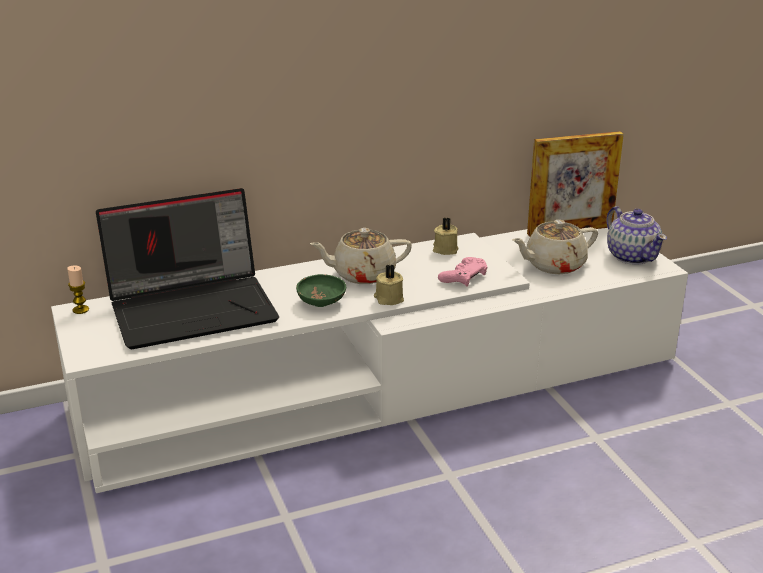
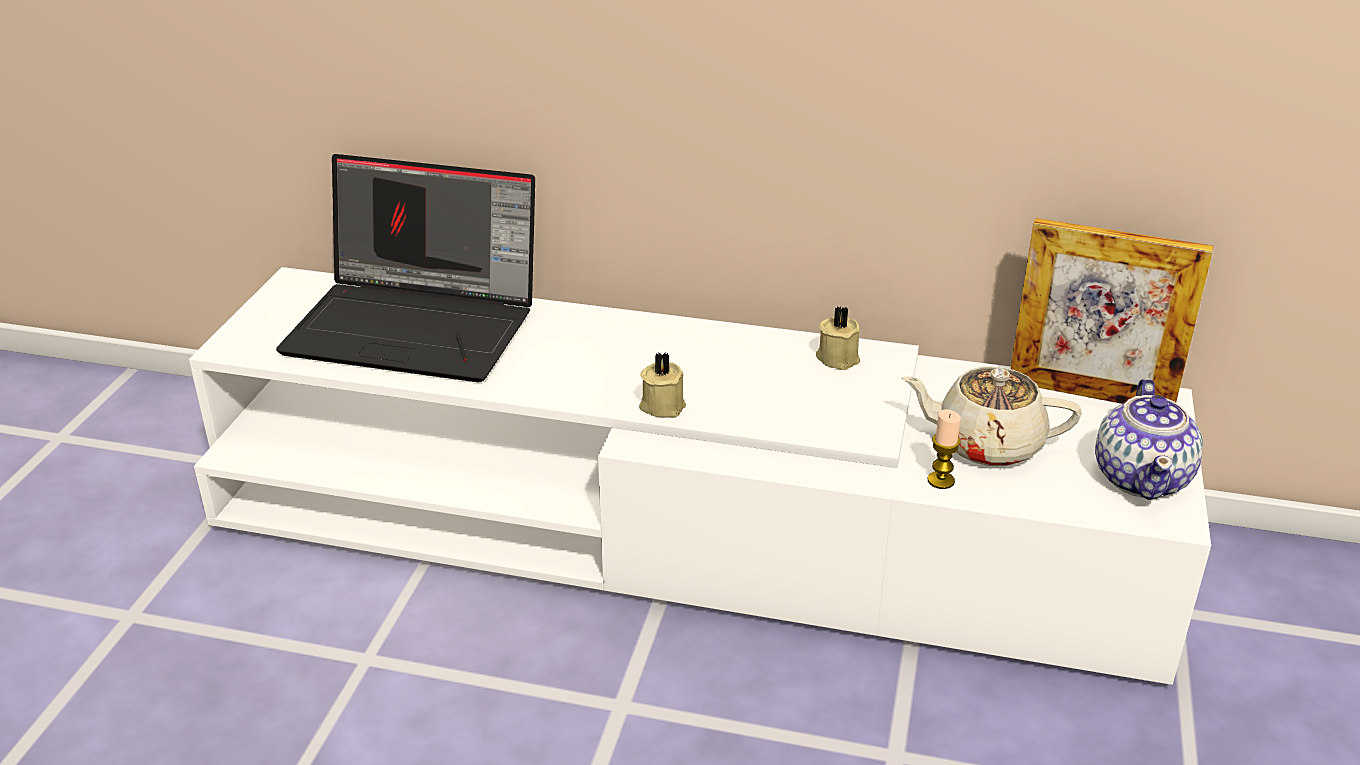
camera: 35 degrees right, 5 degrees up
(80, 310) = (302, 283): candle -> candle (941, 480)
(321, 302) = (572, 376): green bowl -> none
(362, 274) = (675, 355): beige teapot -> none
(463, 277) = (809, 411): pink game controller -> none

